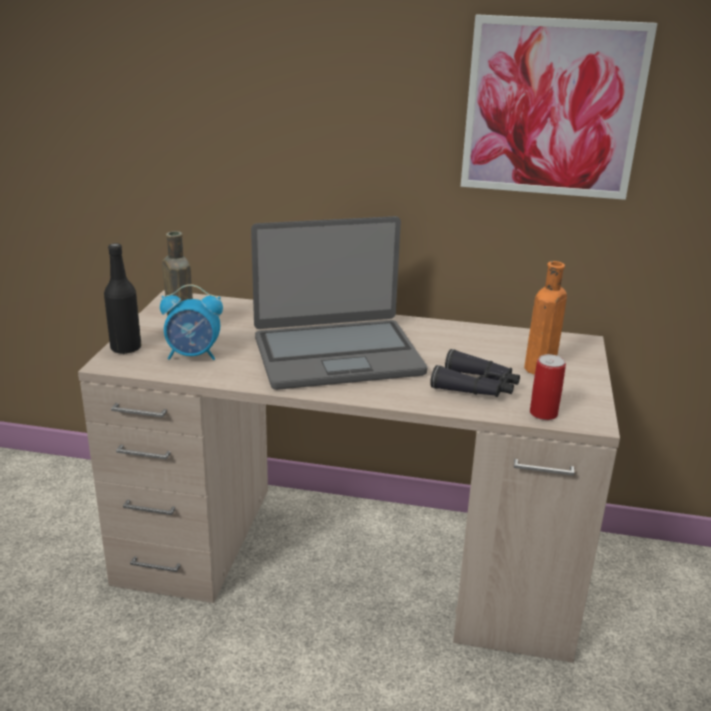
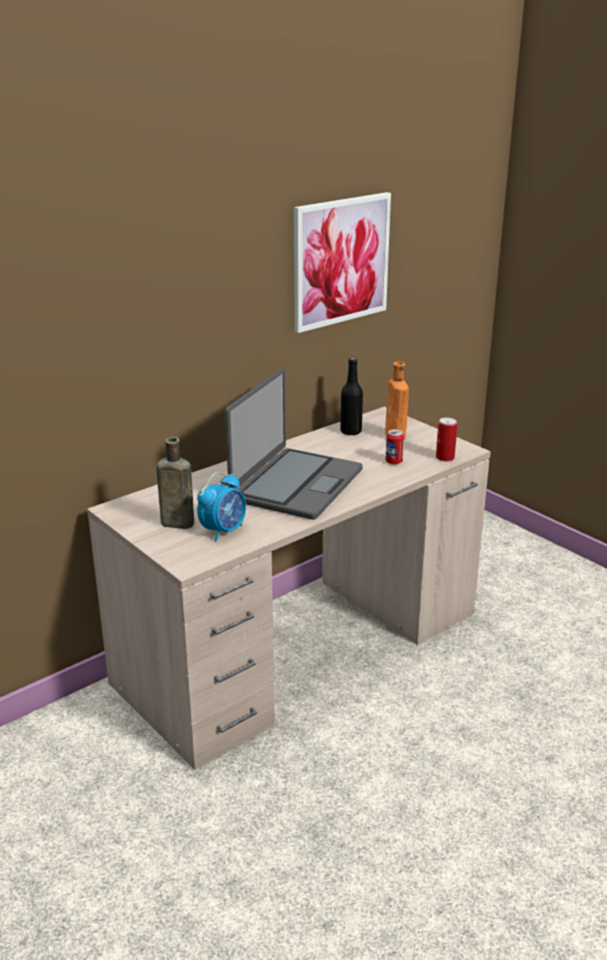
camera: 50 degrees left, 0 degrees up
(126, 348) = (172, 552): black bottle -> black bottle (351, 431)
(476, 387) = (394, 462): black binoculars -> can

